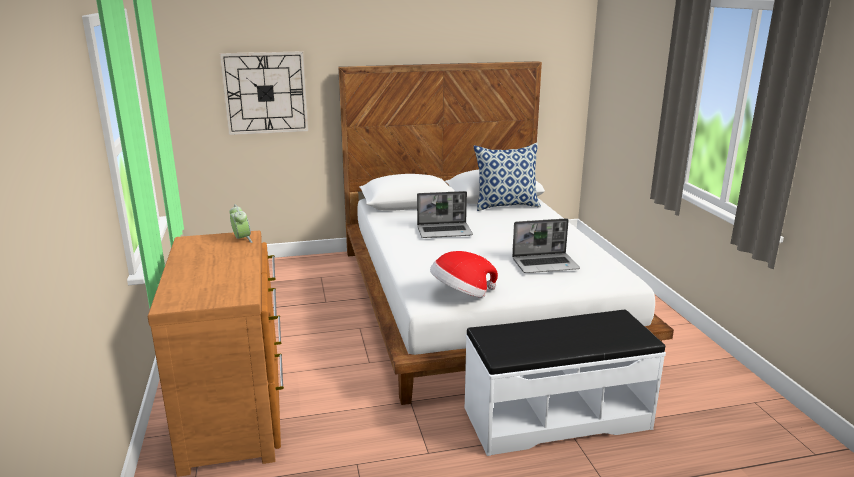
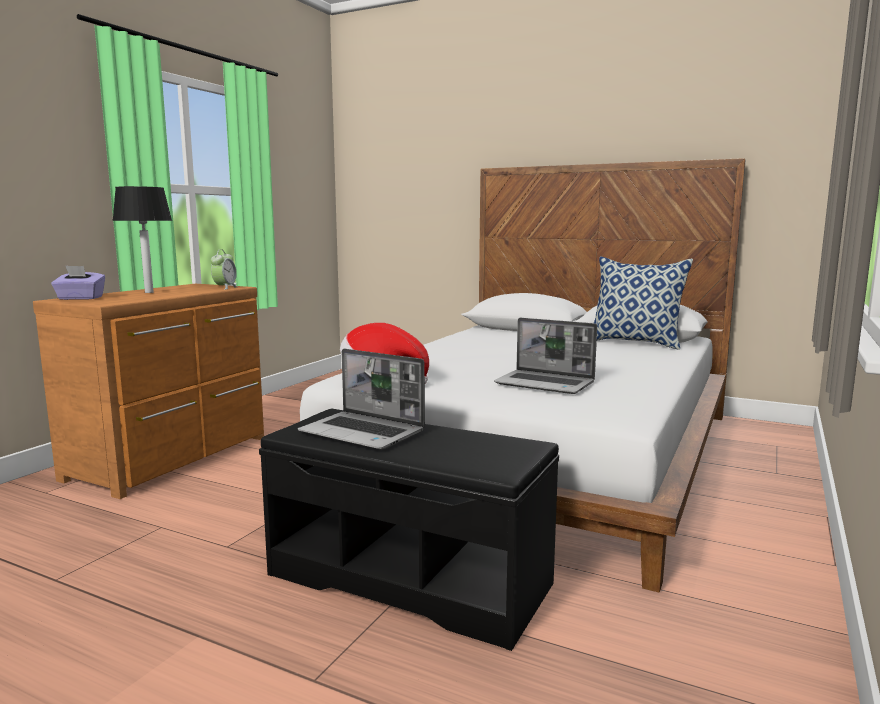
camera: 40 degrees right, 10 degrees down
(182, 296) = (80, 298): none -> purple tissue box
(203, 267) = (148, 292): none -> table lamp
(265, 93) = (416, 198): wall clock -> none
(445, 231) = (502, 345): laptop -> laptop (364, 433)
(556, 417) = (409, 578): white bench -> black bench

